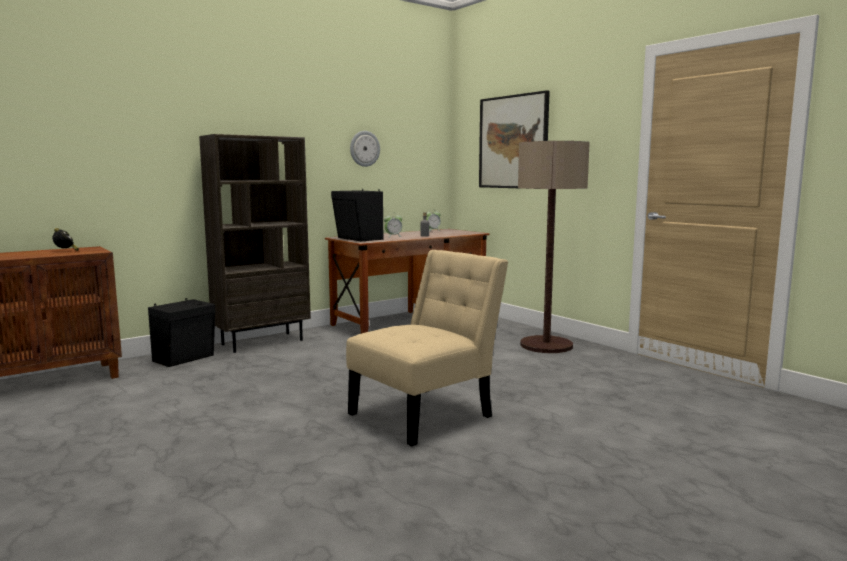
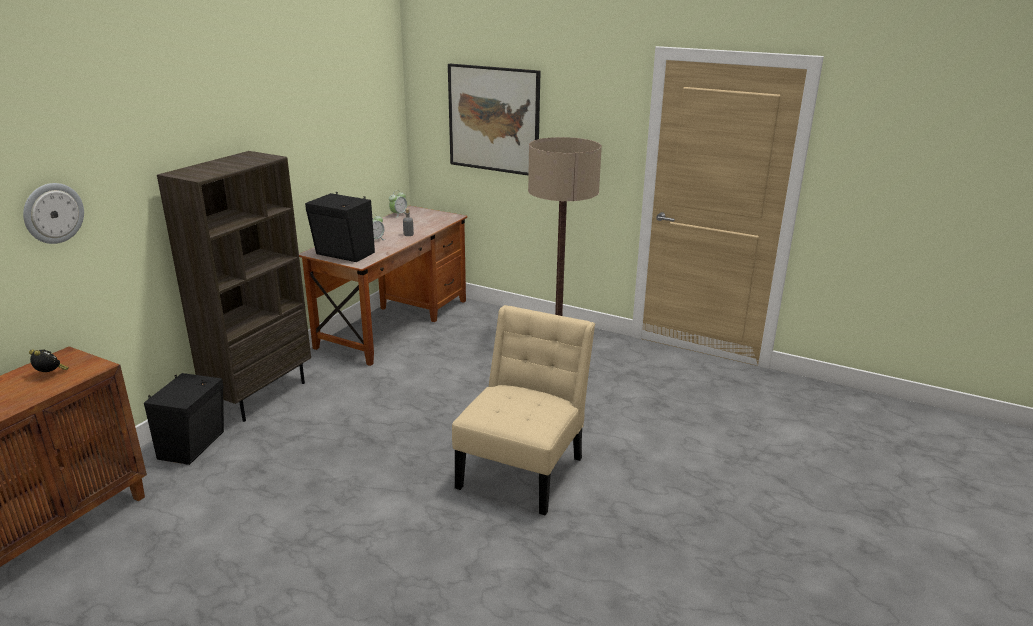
camera: 25 degrees left, 15 degrees up
(364, 148) = (325, 137): wall clock -> wall clock (53, 213)

